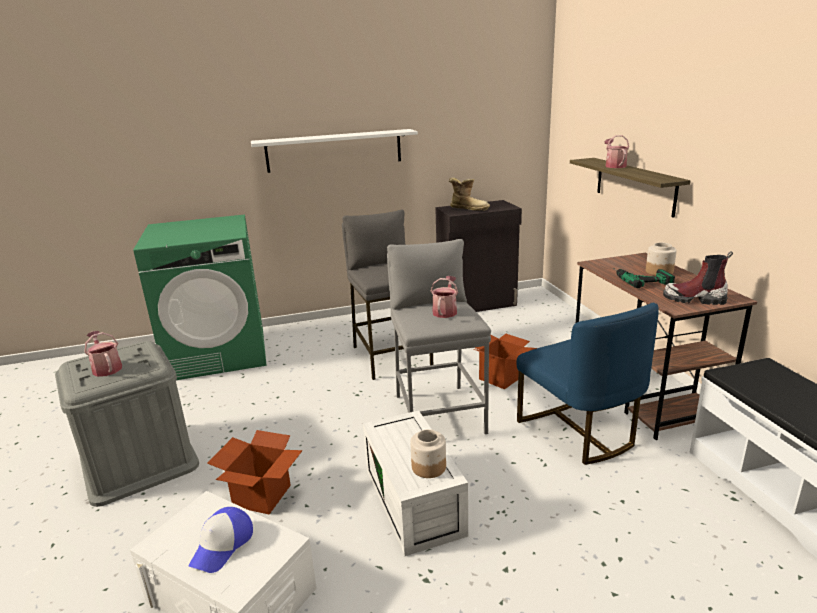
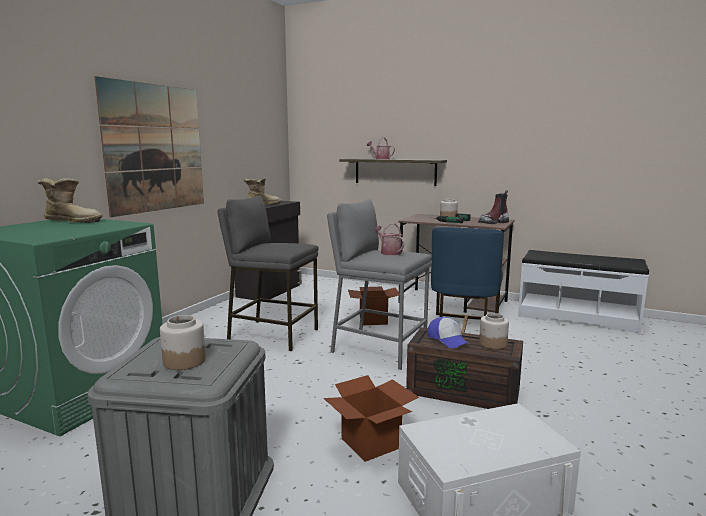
camera: 50 degrees left, 10 degrees down
(106, 368) = (184, 361): watering can -> jar
(223, 222) = (73, 221): none -> boot
(223, 545) = (490, 436): cap -> cap (448, 339)
(334, 150) = (155, 148): white shelf -> picture
(416, 502) = (465, 390): white storage box -> brown storage box
(578, 431) = (463, 327): blue chair -> blue chair turned 90 degrees clockwise

